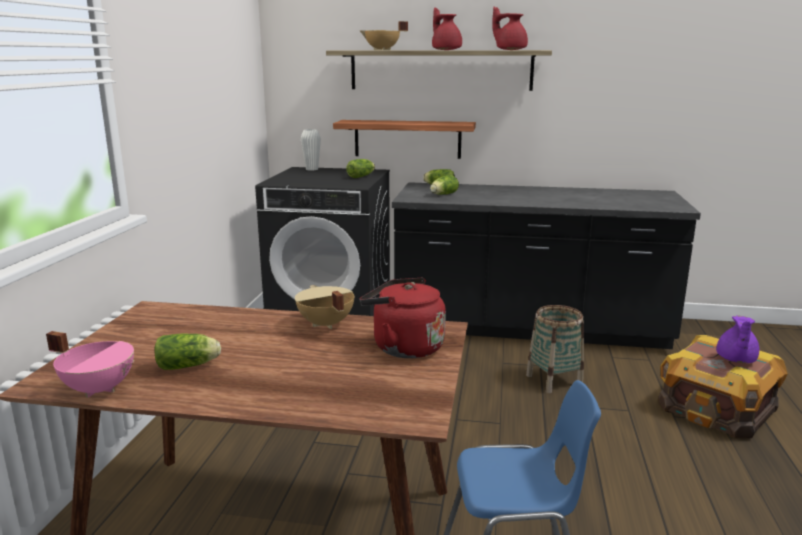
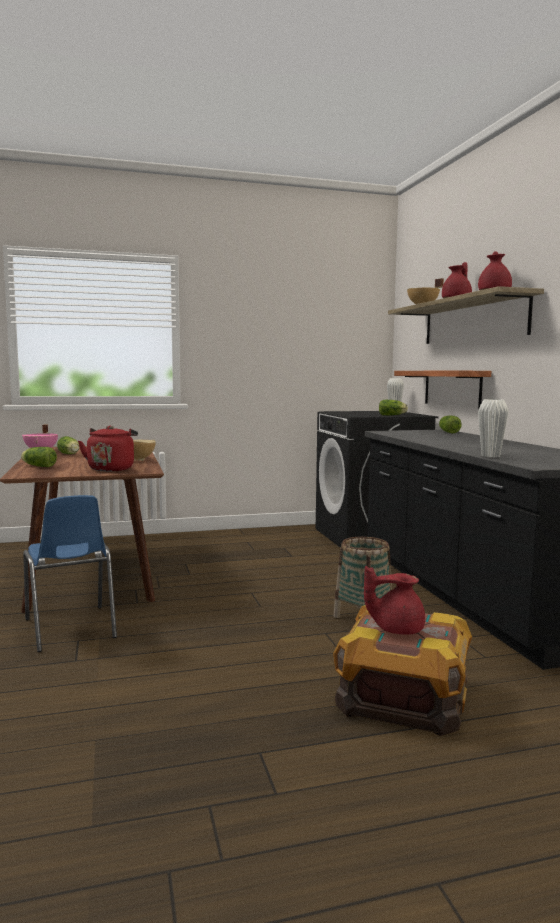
camera: 65 degrees right, 10 degrees down
(443, 194) = (415, 433): lettuce -> lettuce (38, 466)
(625, 207) = (490, 456): none -> white vase
(735, 359) = (396, 628): purple teapot -> red teapot

